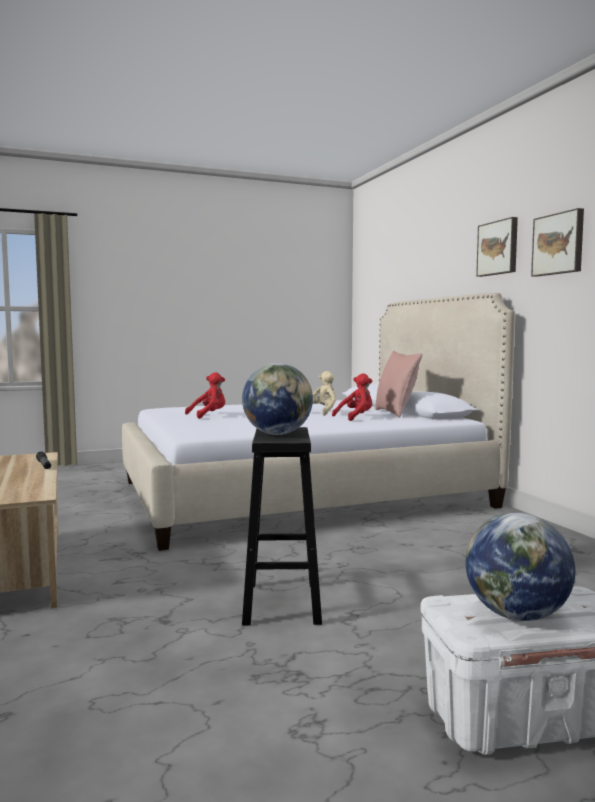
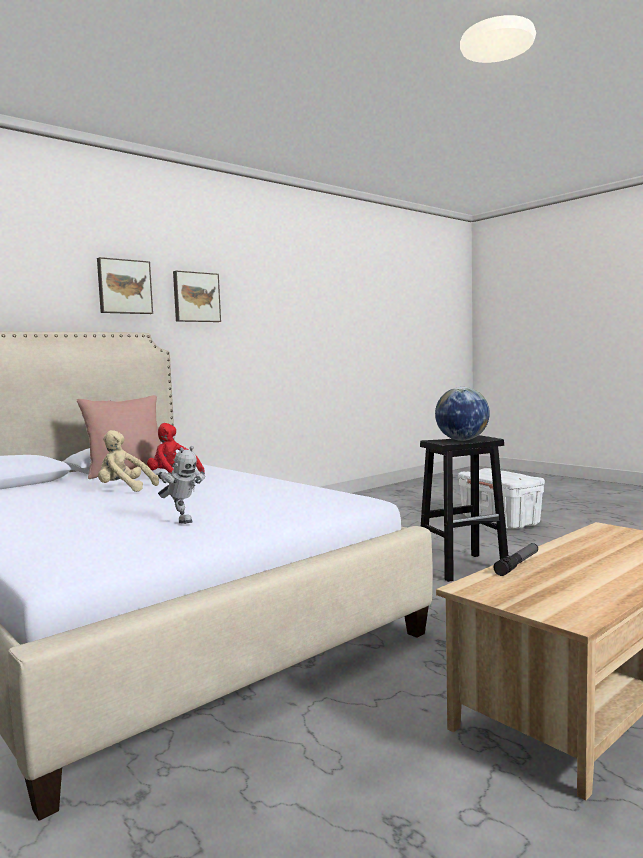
camera: 110 degrees left, 0 degrees up
(209, 415) = (181, 520): red plush toy -> toy robot
(516, 615) = (508, 474): globe -> none

